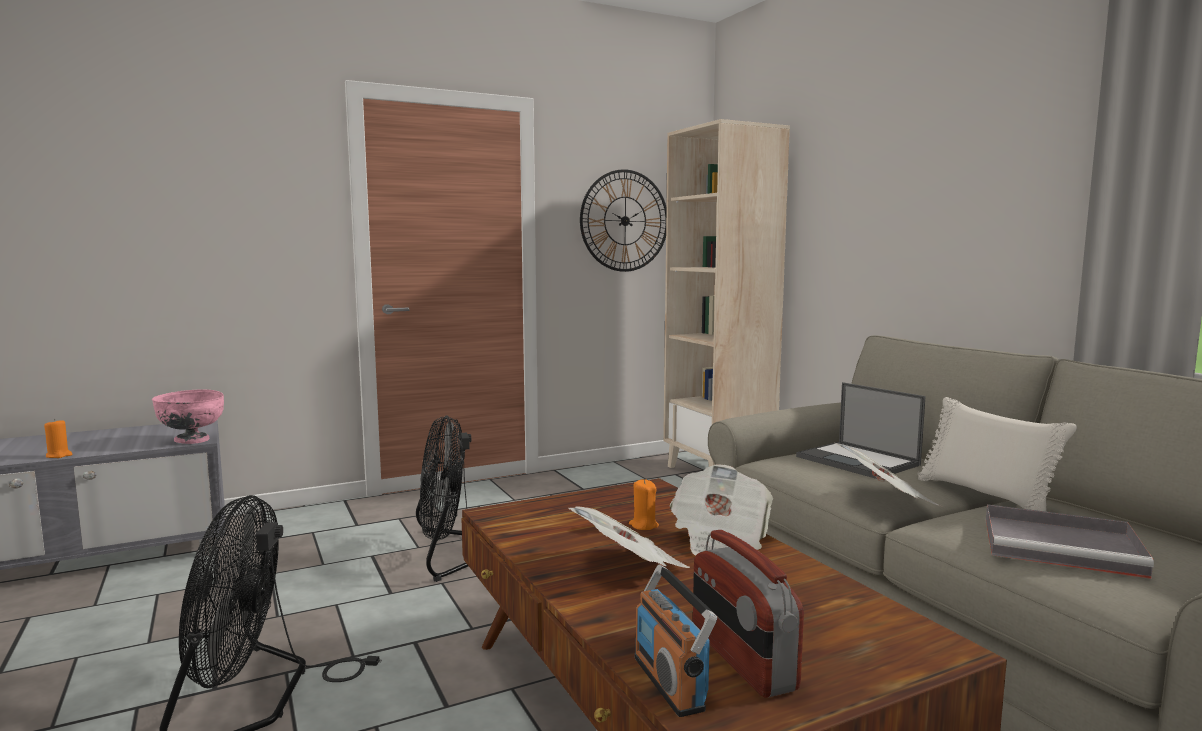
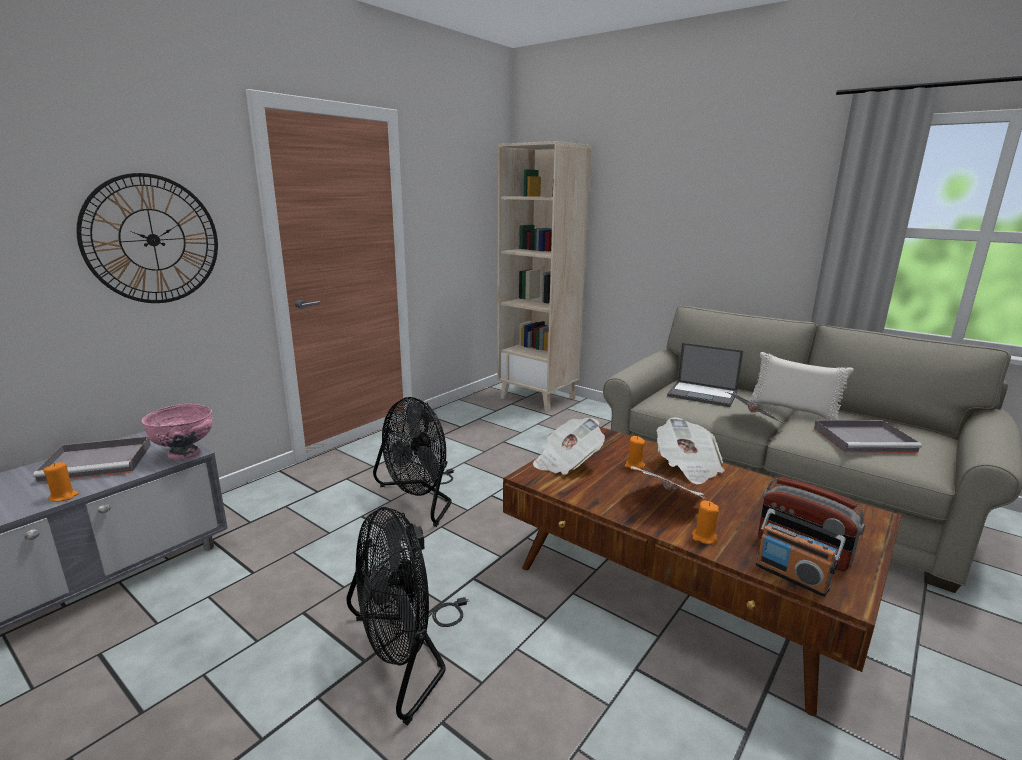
camera: 25 degrees left, 10 degrees up
(122, 437) = (100, 462): none -> grey tray
(560, 508) = (566, 462): none -> newspaper
(612, 613) = (704, 537): none -> orange candle
(625, 221) = (460, 213): wall clock -> wall clock (153, 240)

